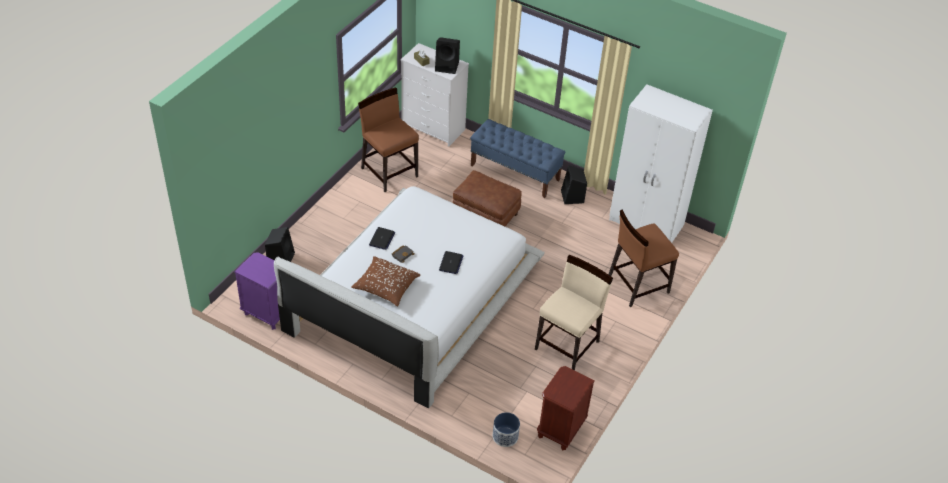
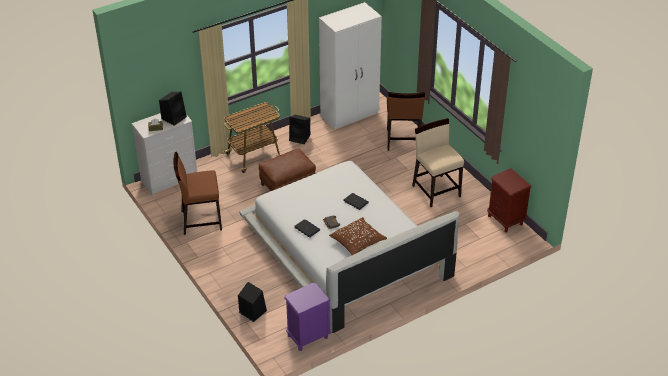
camera: 60 degrees left, 5 degrees down
(505, 436) = (497, 247): planter -> none
(515, 173) = (254, 156): blue bench -> cart

